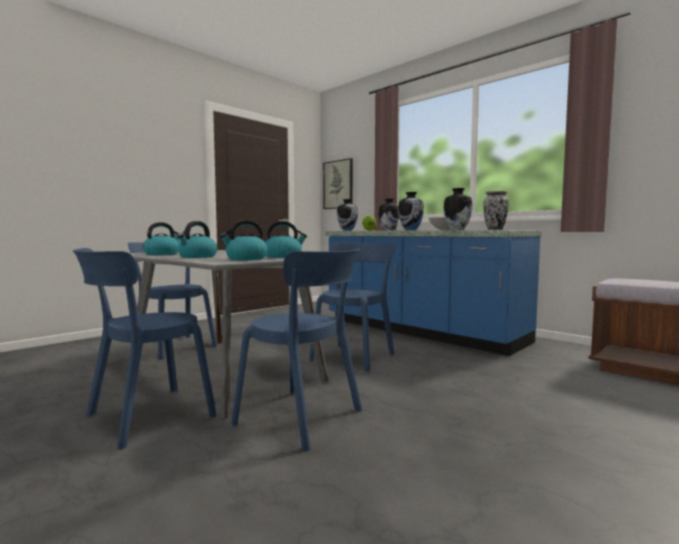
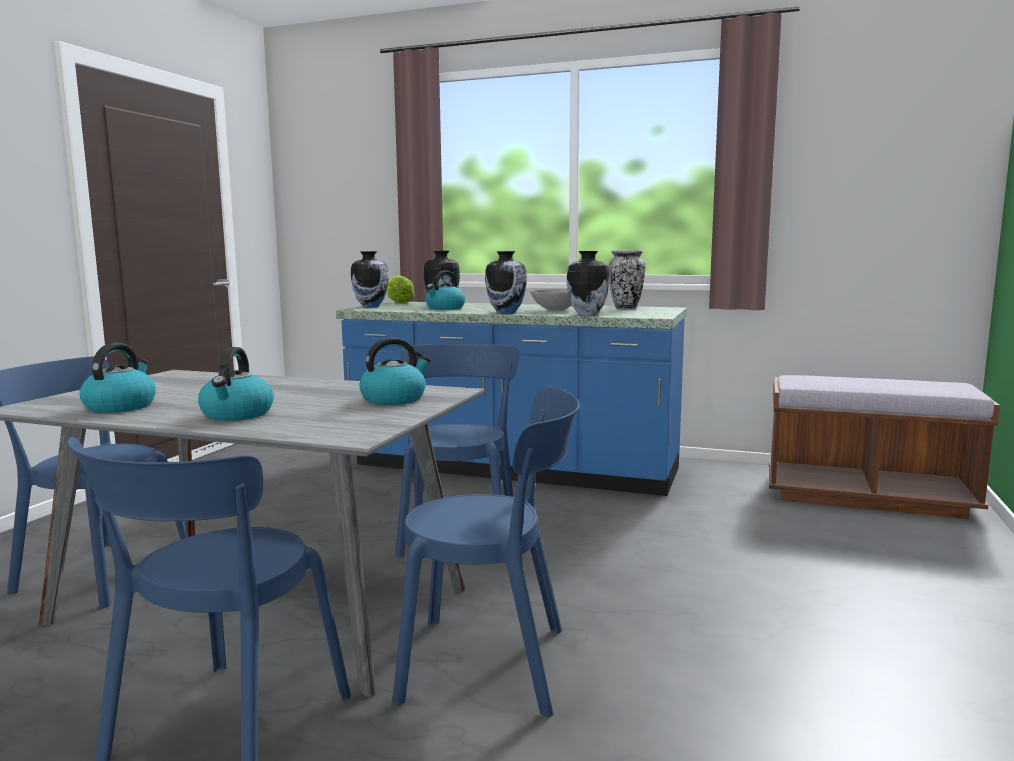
camera: 25 degrees left, 5 degrees up
(246, 259) = (356, 416): kettle -> kettle (445, 308)
(338, 184) = (316, 211): picture -> none

